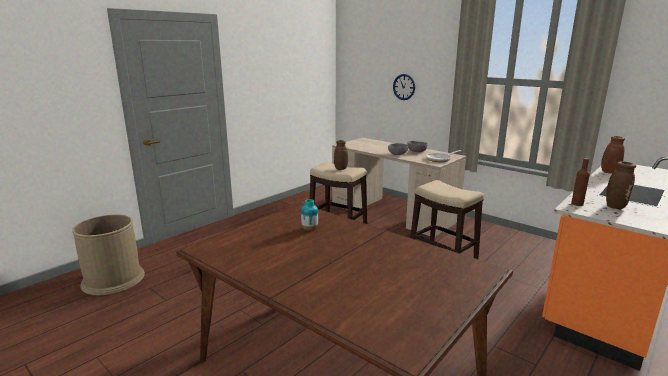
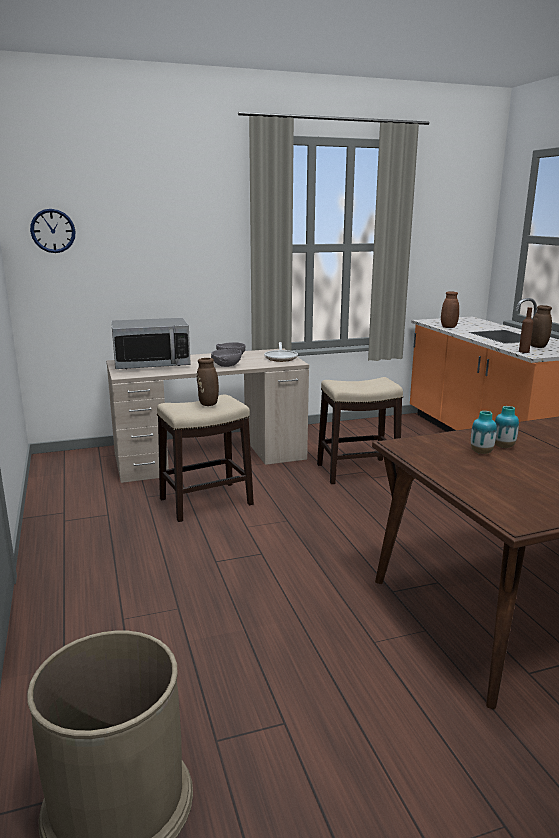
camera: 60 degrees left, 0 degrees up
(330, 234) = (503, 446): none -> vase
(370, 144) = (152, 364): none -> microwave
(404, 87) = (160, 268): wall clock -> wall clock (53, 231)

